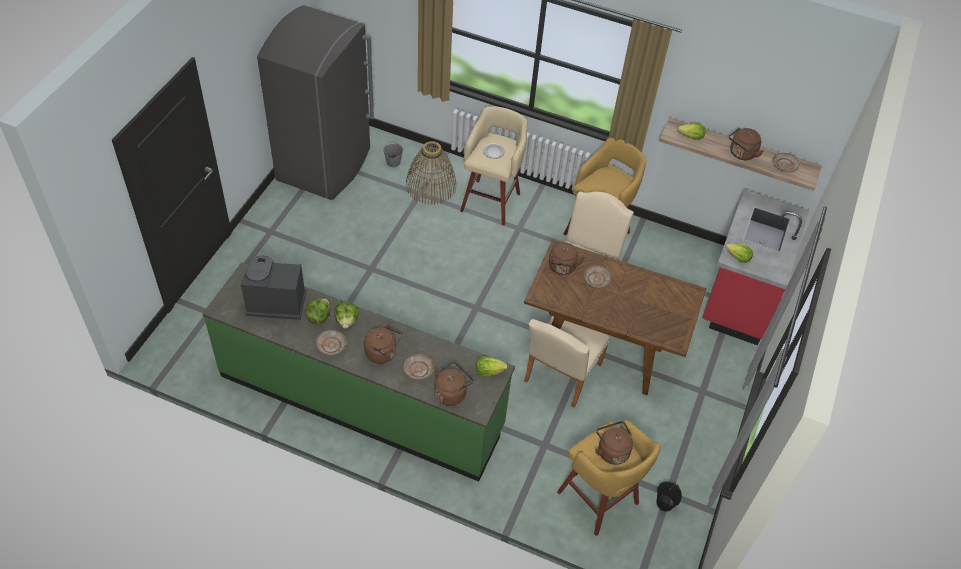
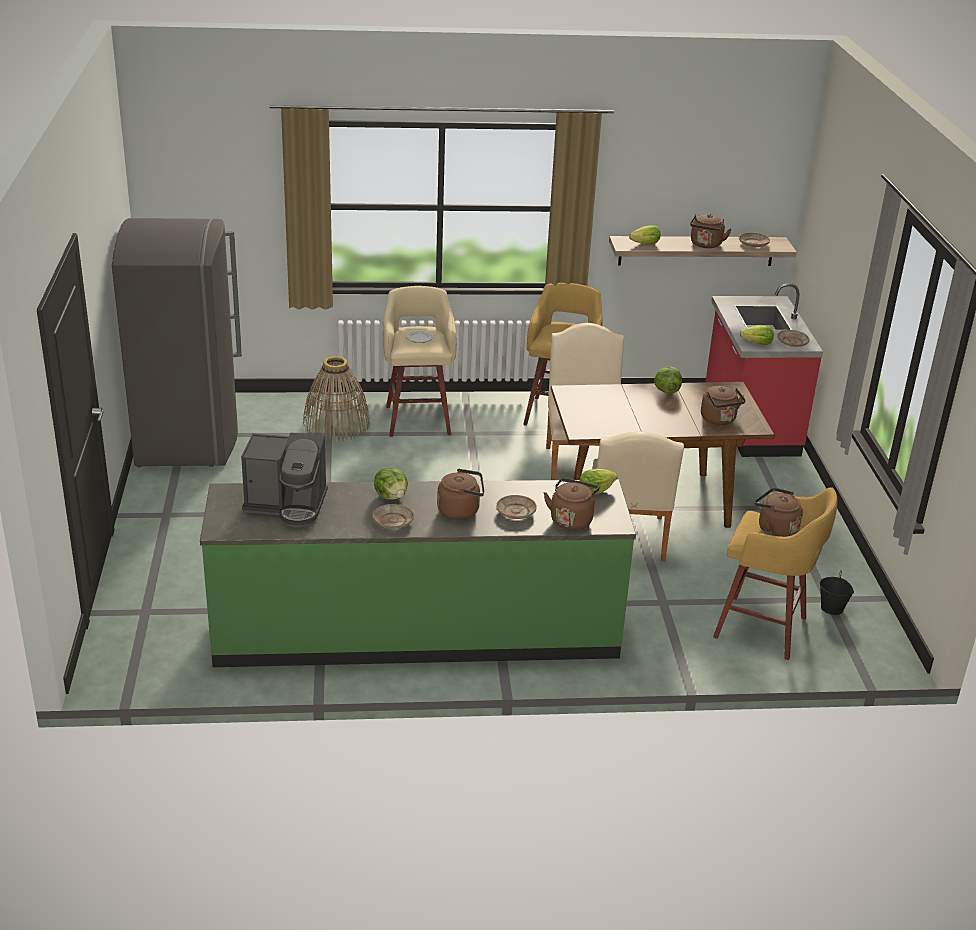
camera: 25 degrees left, 20 degrees down
(275, 303) = (287, 505): coffee machine -> coffee machine turned 150 degrees counterclockwise
(318, 317) = (354, 503): lettuce -> lettuce (666, 390)
(393, 162) = (273, 416): grey bucket -> none
(562, 268) = (584, 404): brown kettle -> brown kettle (719, 420)
(596, 279) = (628, 403): beige plate -> beige plate (792, 342)

